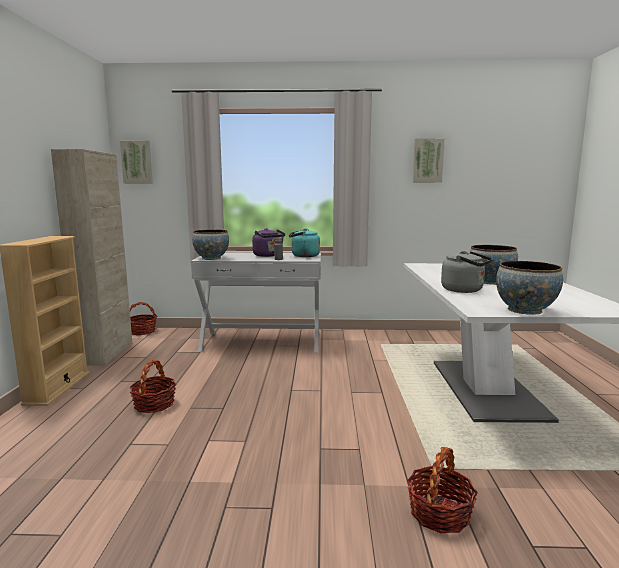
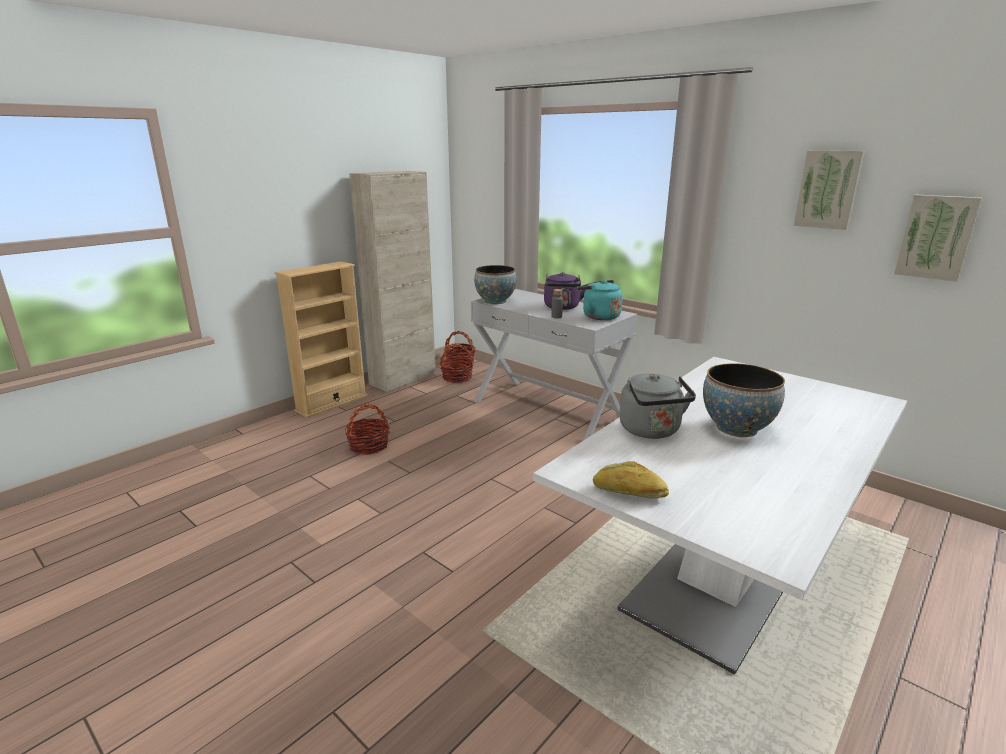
camera: 40 degrees right, 10 degrees up
(137, 162) = (468, 174): picture -> picture (936, 237)
(439, 513) = (416, 673): basket -> basket (457, 377)
(525, 310) = (629, 492): bowl -> bread

